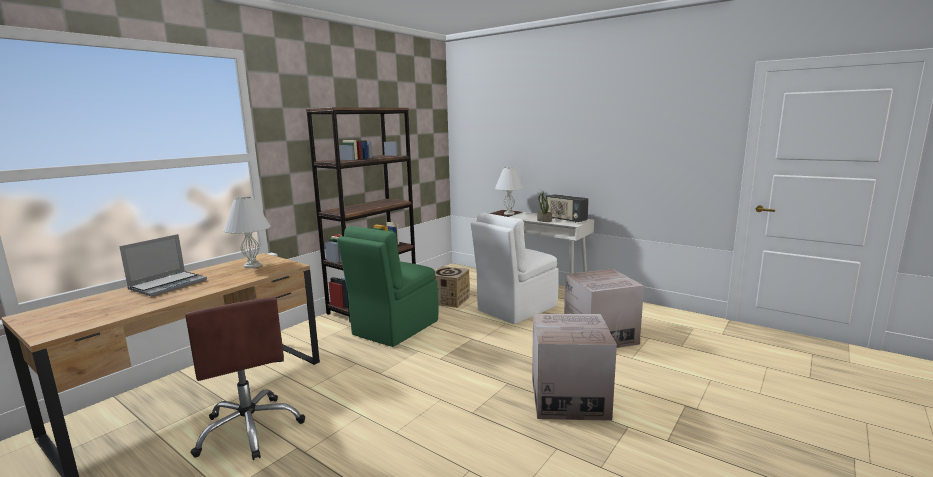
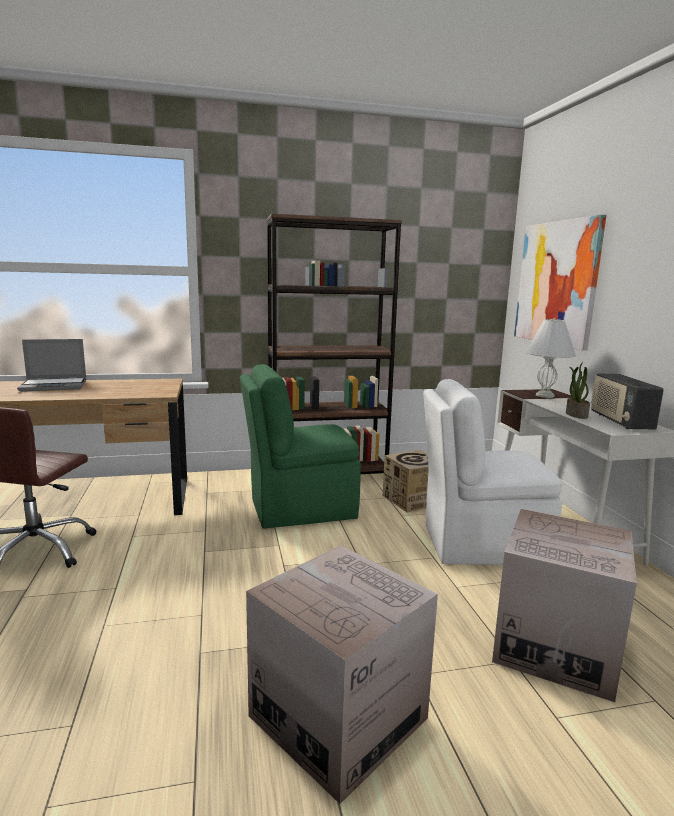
camera: 40 degrees right, 0 degrees up
(252, 265) = (141, 386): white table lamp -> none
(493, 144) = (556, 283): none -> picture

